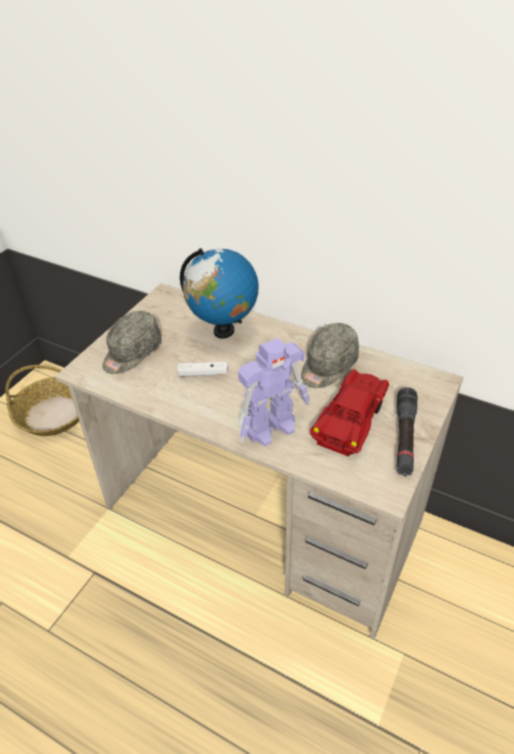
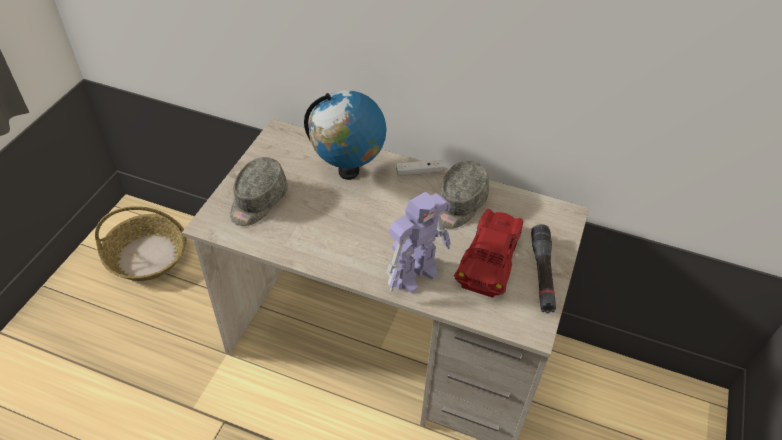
camera: 10 degrees left, 5 degrees up
(203, 373) = (336, 220): white game controller -> white game controller (419, 172)

